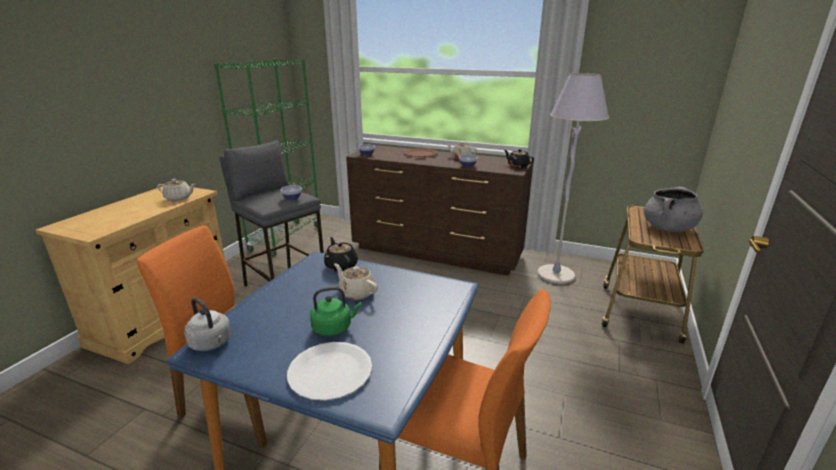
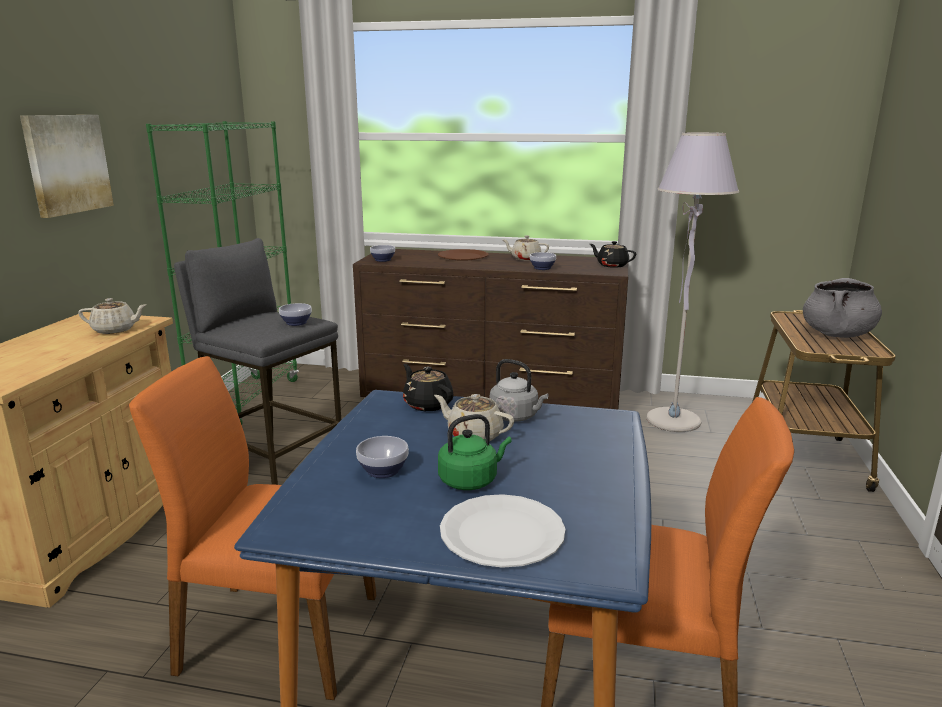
camera: 10 degrees left, 5 degrees down
(157, 91) = (66, 164): none -> picture
(212, 343) = (296, 517): grey kettle -> grey kettle (516, 417)
(283, 315) = (383, 472): none -> bowl

